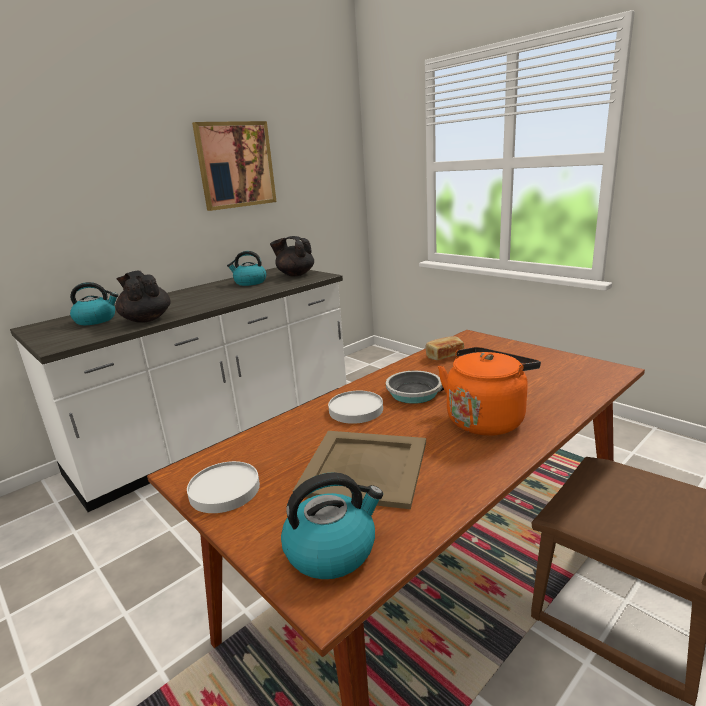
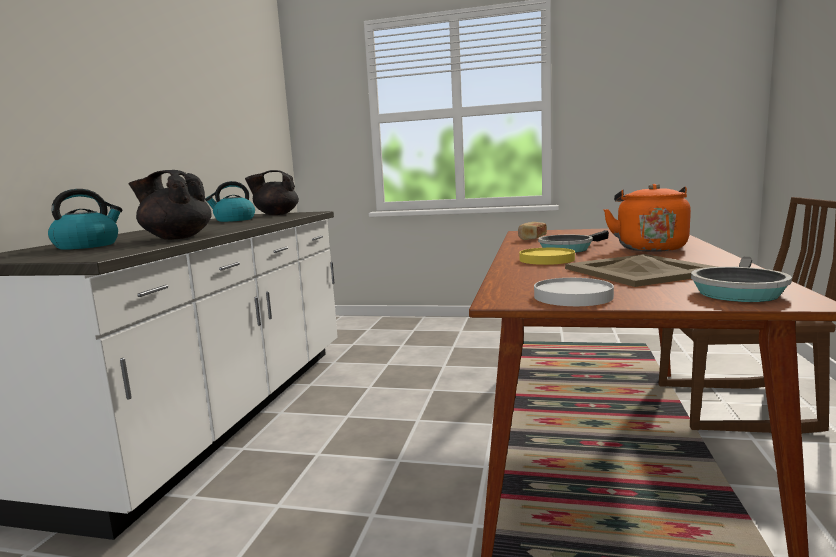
camera: 35 degrees left, 10 degrees down
(235, 165) = (191, 89): picture -> none
(332, 549) = (737, 291): kettle -> frying pan
(356, 410) = (547, 259): white plate -> yellow plate

